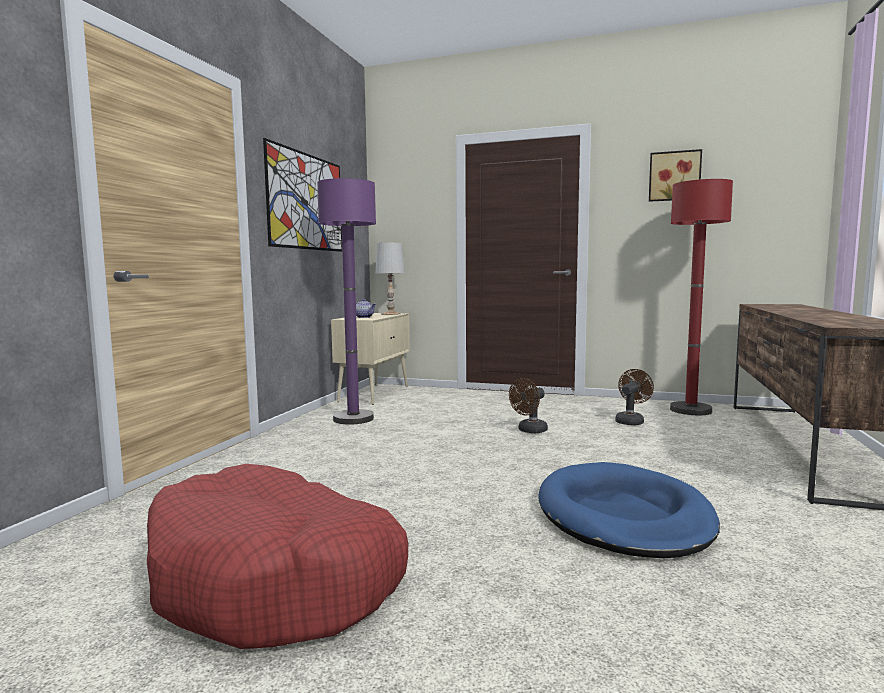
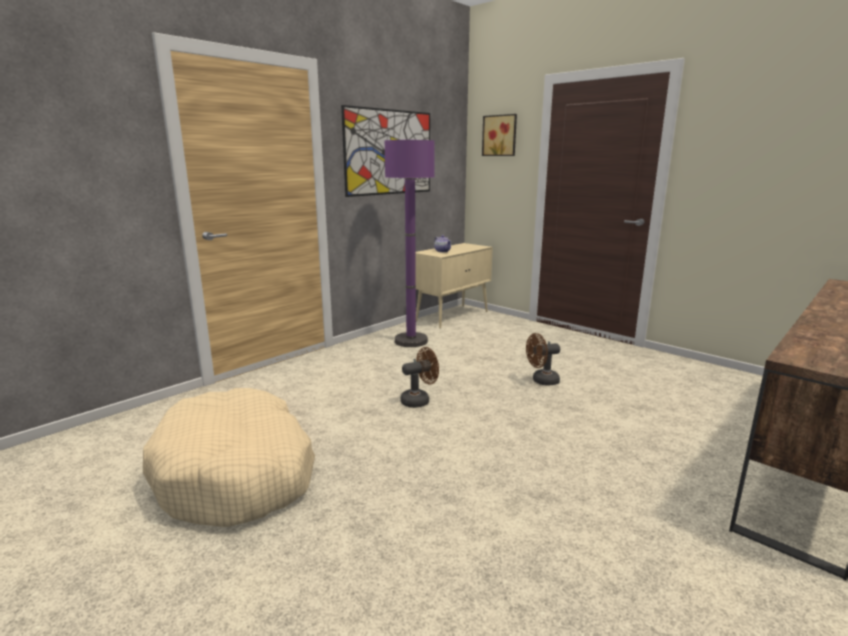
camera: 25 degrees right, 10 degrees up
(276, 579) = (237, 474): red dog bed -> beige dog bed
(390, 314) = (474, 247): white table lamp -> none
(623, 516) = (522, 491): blue dog bed -> none
(631, 421) = (655, 388): brown fan -> brown fan (419, 400)
(674, 176) = (775, 120): picture -> picture (500, 135)
(690, 410) = (741, 386): red floor lamp -> none

